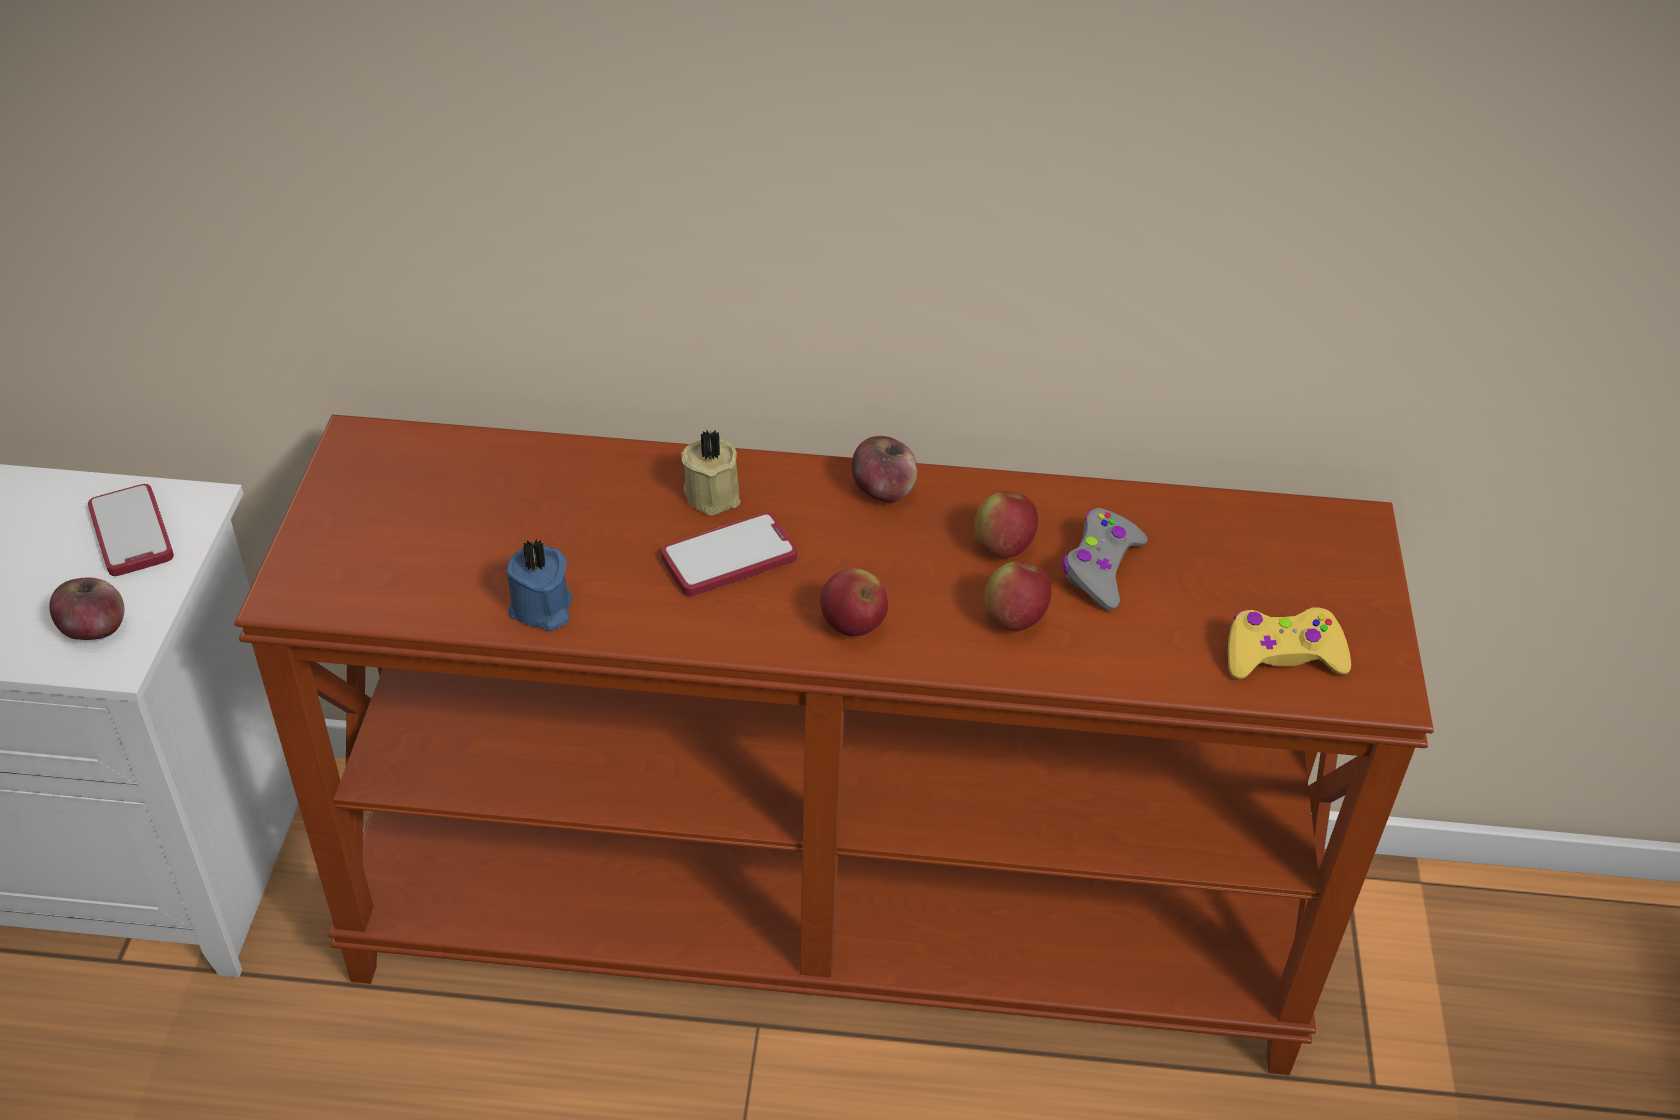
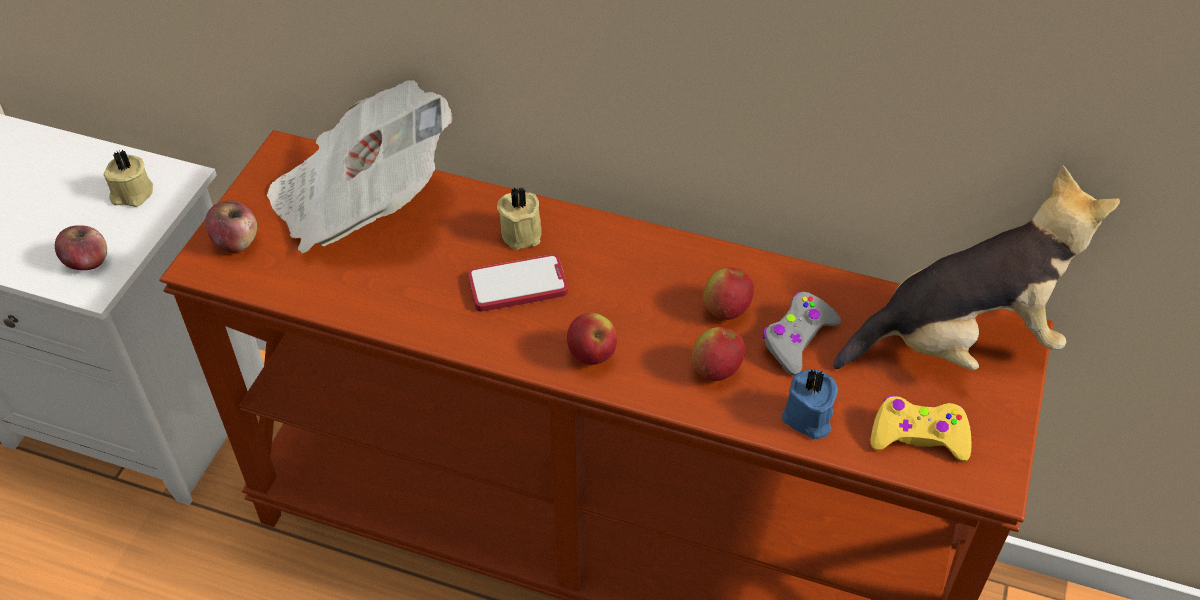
camera: 15 degrees right, 5 degrees up
(131, 533) = (132, 194): phone -> beige candle
(486, 487) = (362, 202): none -> newspaper
(541, 609) = (371, 304): blue candle -> blue candle (808, 418)
(883, 490) = (650, 249): apple -> apple (236, 241)
(1295, 541) = (961, 342): none -> plush toy

